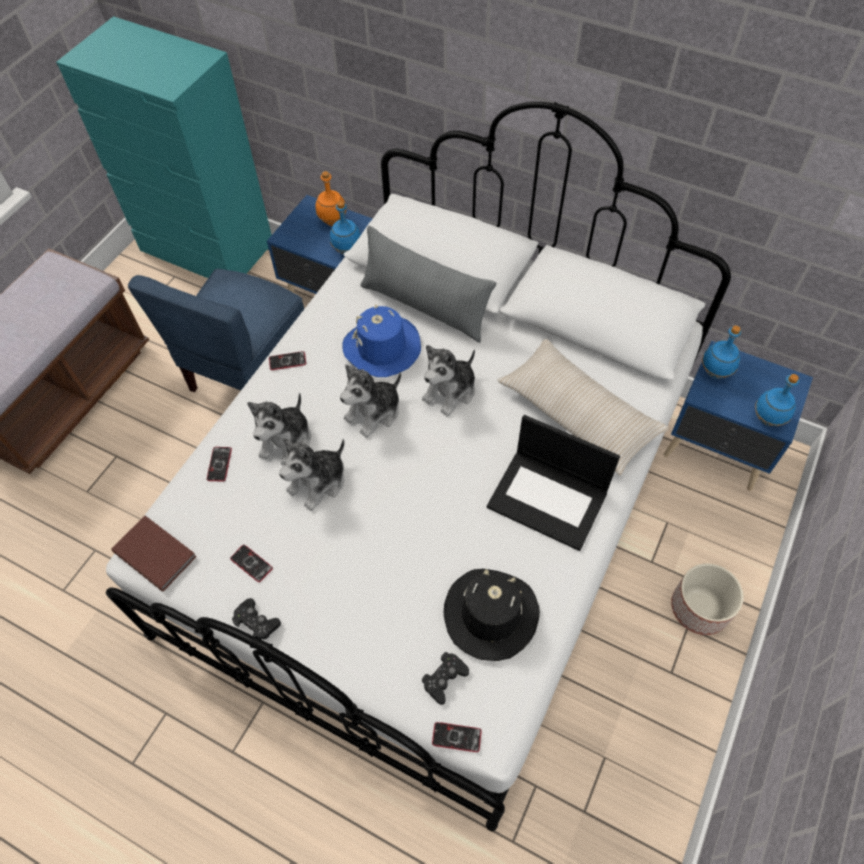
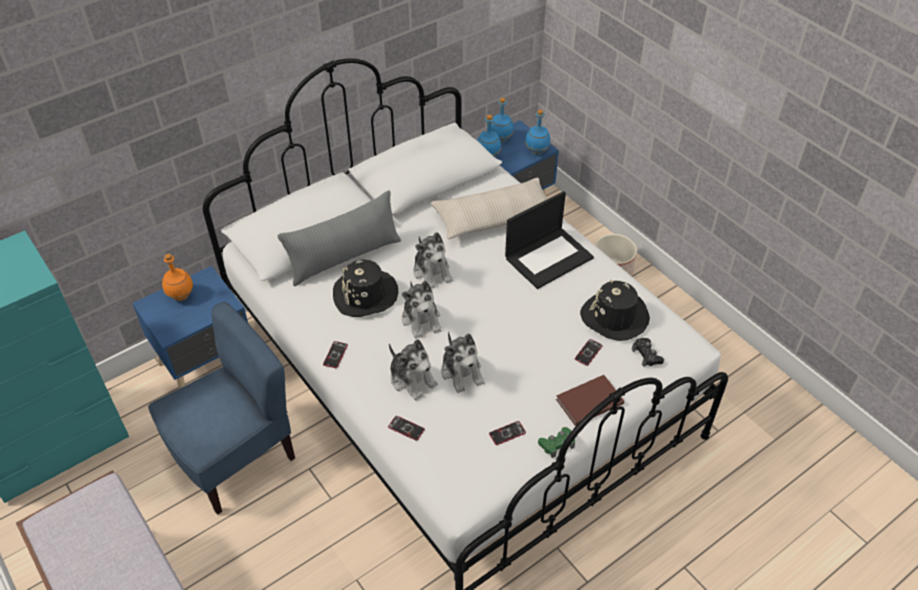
camera: 65 degrees left, 10 degrees down
(155, 552) = (462, 493): brown book -> brown book (588, 401)
(249, 371) = (235, 457): blue chair -> blue chair turned 90 degrees counterclockwise
(257, 622) = (557, 444): black game controller -> green game controller
(346, 251) = (222, 298): blue bottle -> blue bottle (500, 140)
(382, 348) = (365, 295): blue hat -> black hat
(456, 737) = (687, 363): phone -> phone (588, 352)

